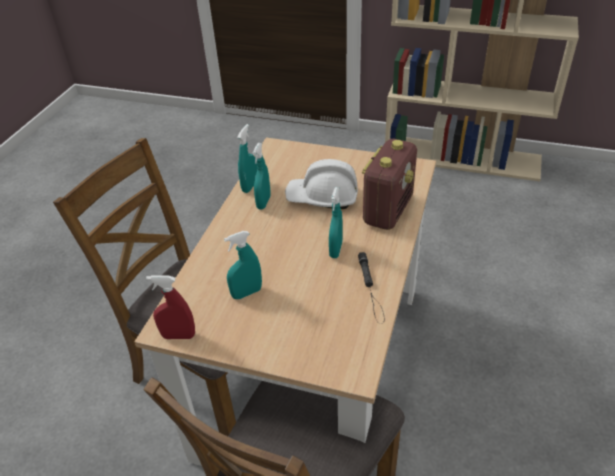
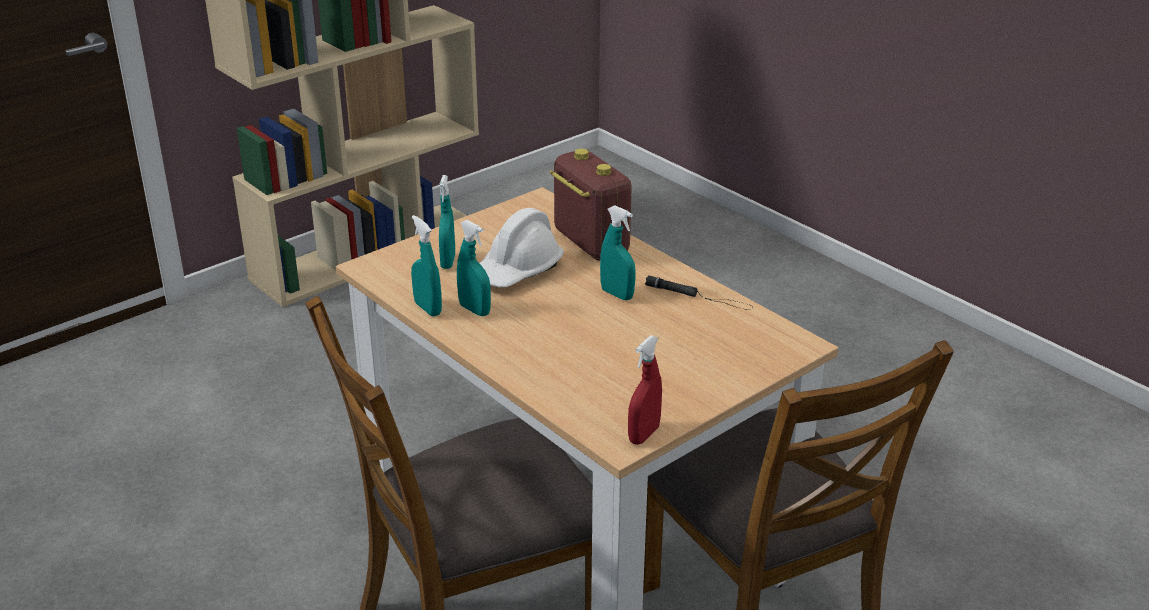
camera: 60 degrees left, 10 degrees down
(247, 293) = (623, 370): turquoise spray bottle -> turquoise spray bottle (448, 262)

